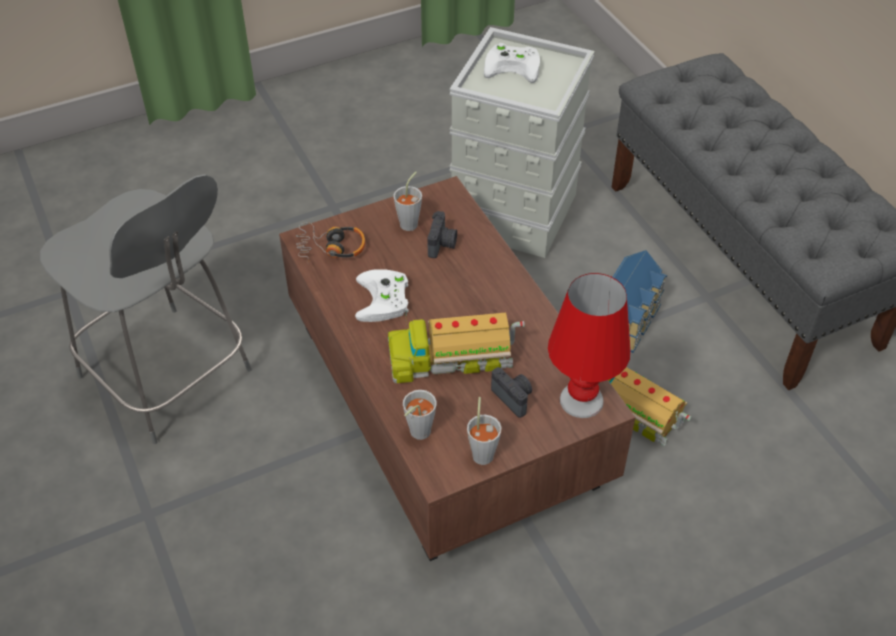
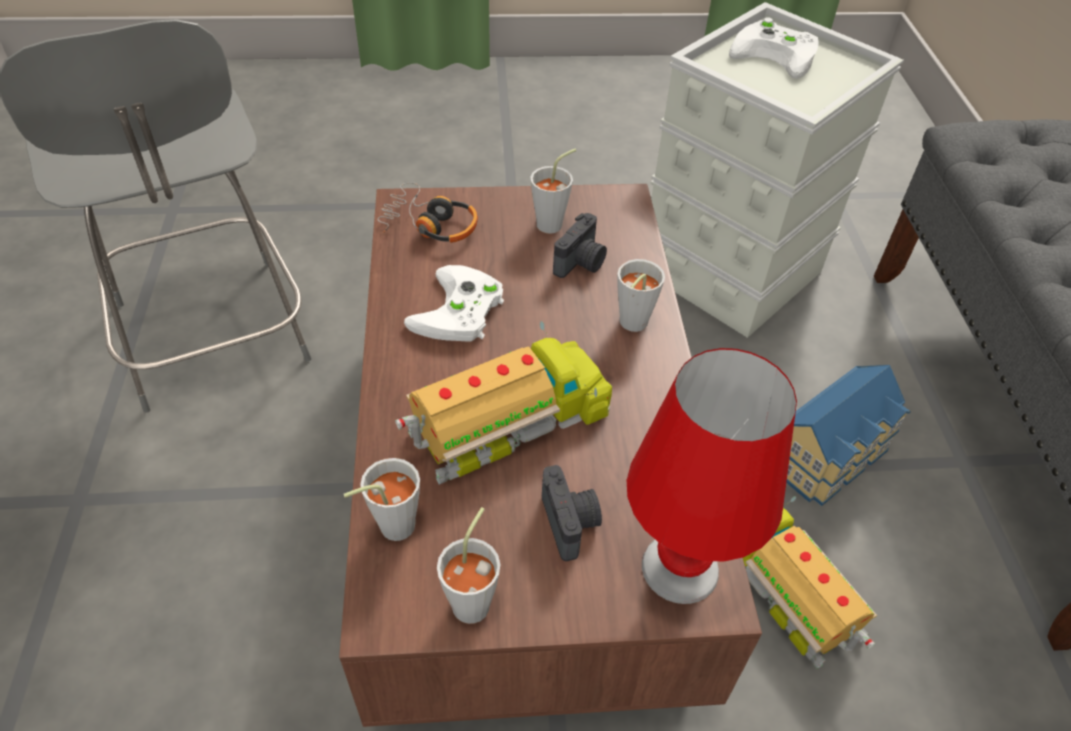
camera: 20 degrees right, 0 degrees up
(451, 356) = (509, 423): toy truck -> toy truck turned 135 degrees clockwise
(492, 275) = (630, 325): none -> grey cup

